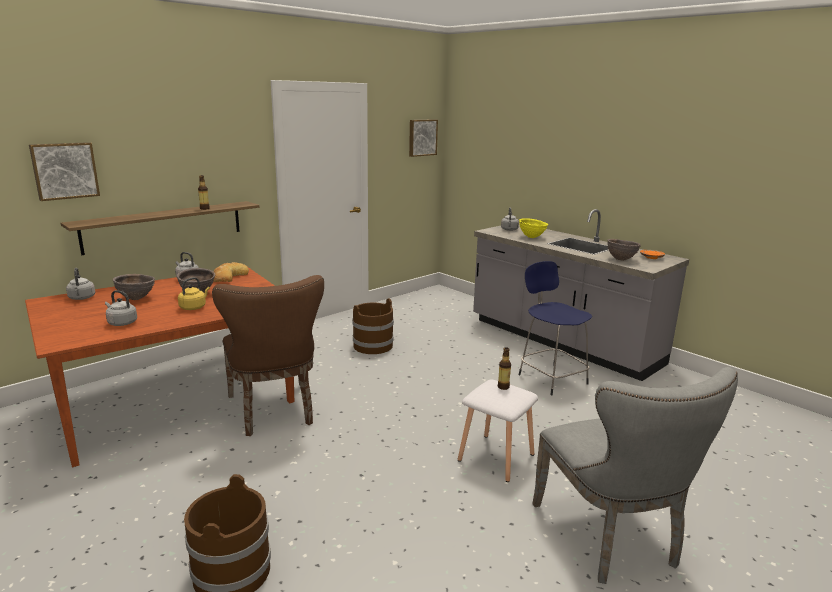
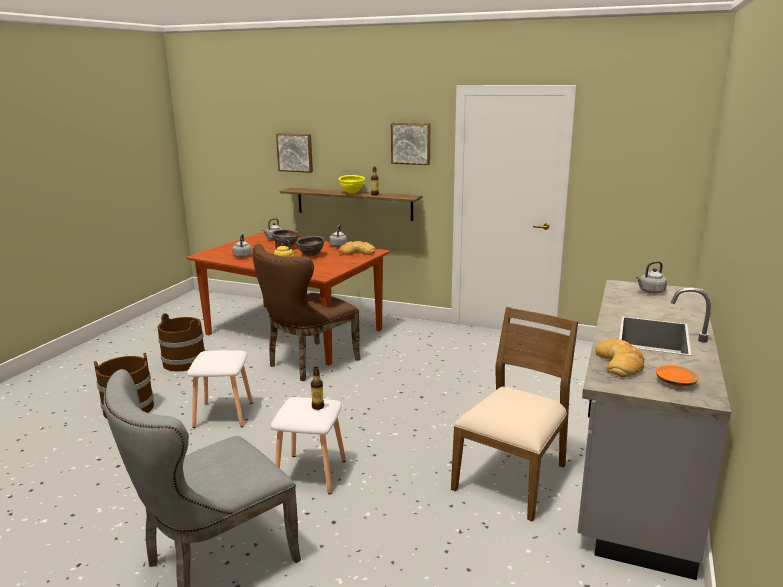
camera: 65 degrees right, 0 degrees up
(334, 488) = (224, 414): none -> white stool
(373, 345) = (464, 365): brown bucket -> brown bucket (184, 362)
(422, 137) = (666, 153): picture -> picture (411, 143)
(532, 237) = (636, 306): yellow bowl -> yellow bowl (352, 193)
(551, 378) = (512, 477): blue stool -> brown chair
(621, 260) = (620, 363): brown bowl -> bread

